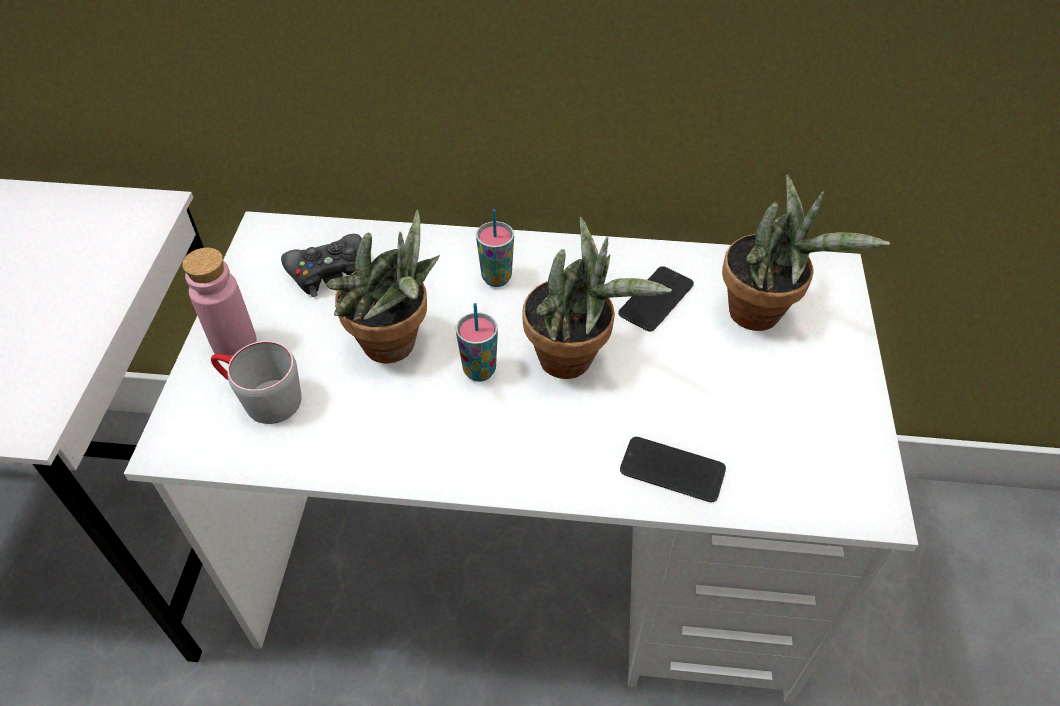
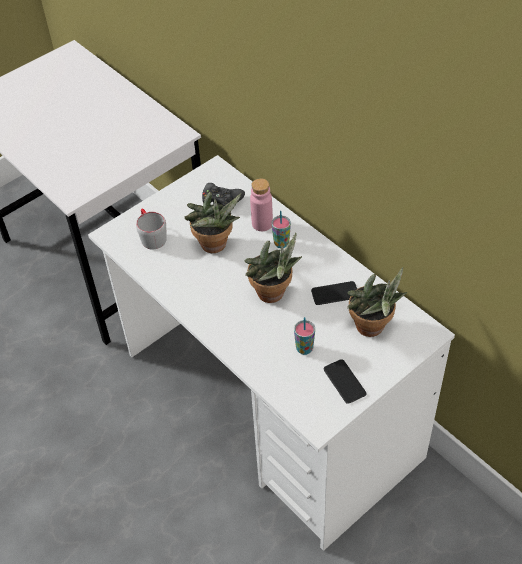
camera: 45 degrees right, 0 degrees up
(234, 343) = (162, 209): pink bottle -> pink bottle (262, 224)
(479, 371) = (234, 276): cup -> cup (304, 349)
(672, 470) = (260, 359): phone -> phone (344, 381)

